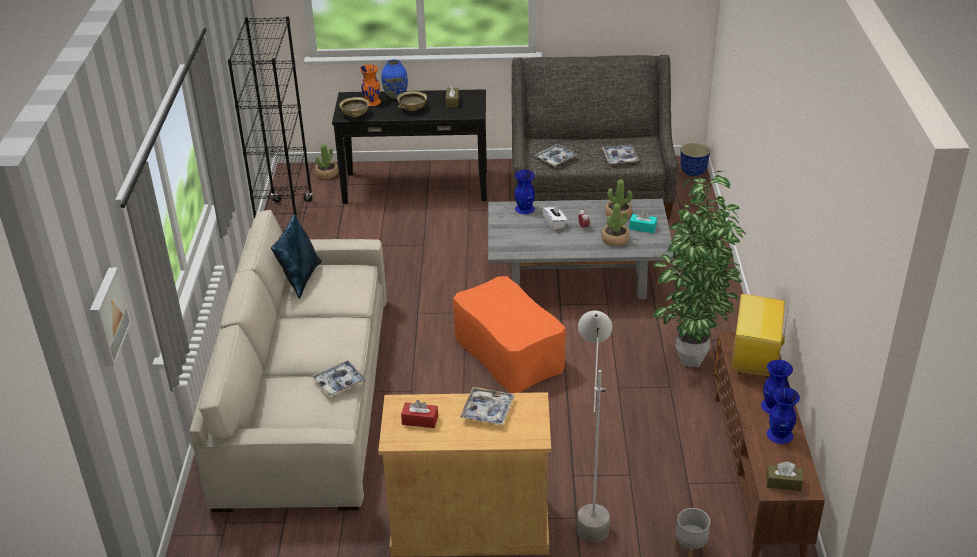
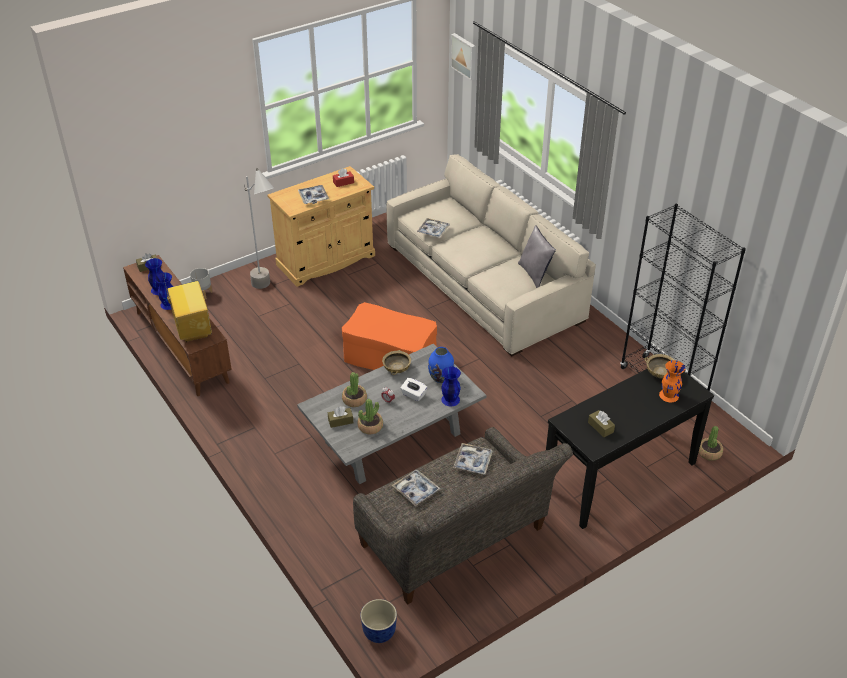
camera: 145 degrees right, 5 degrees up
(300, 279) = (535, 274): blue pillow -> grey pillow
(395, 95) = (660, 412): blue vase -> blue vase (441, 378)
(412, 108) = (624, 403): beige bowl -> beige bowl (397, 369)
(642, 228) = (340, 421): turquoise tissue box -> brown tissue box
(692, 362) = (259, 403): potted plant -> none

